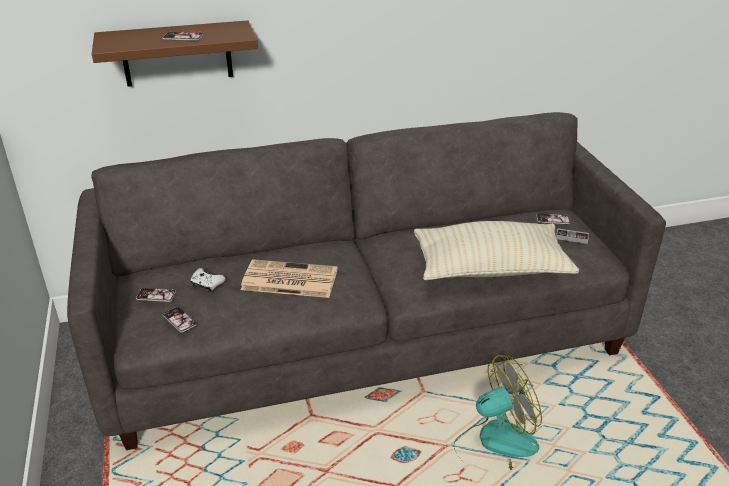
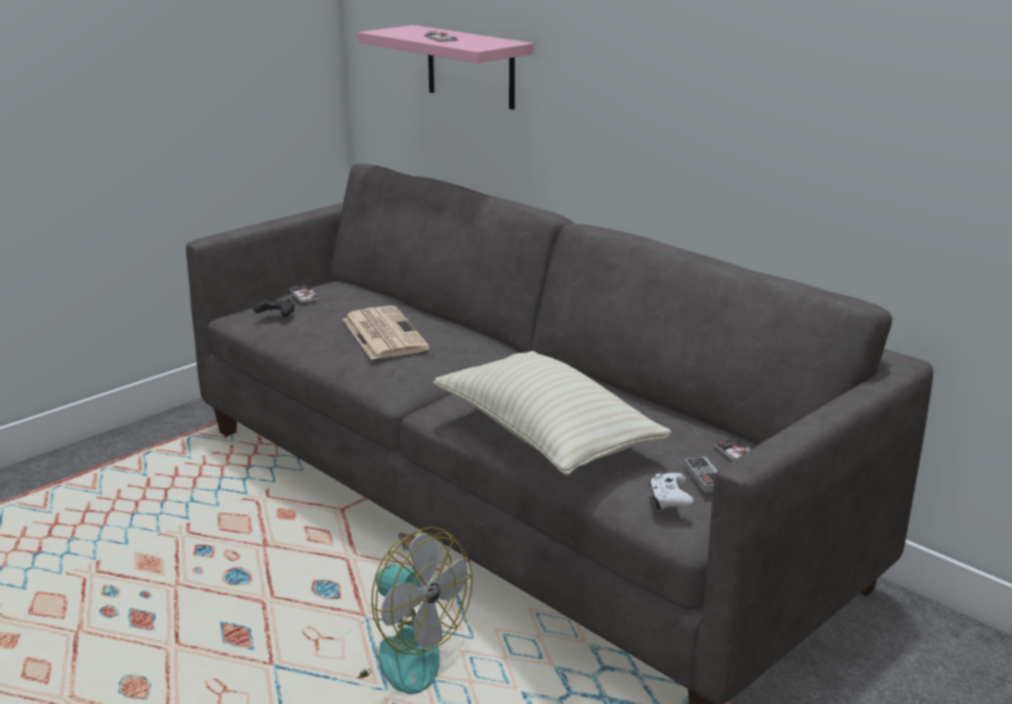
camera: 60 degrees right, 10 degrees down
(177, 54) = (470, 67): brown shelf -> pink shelf
(179, 320) = (276, 314): phone -> black game controller
(207, 284) = (340, 306): white game controller -> white game controller (669, 500)

